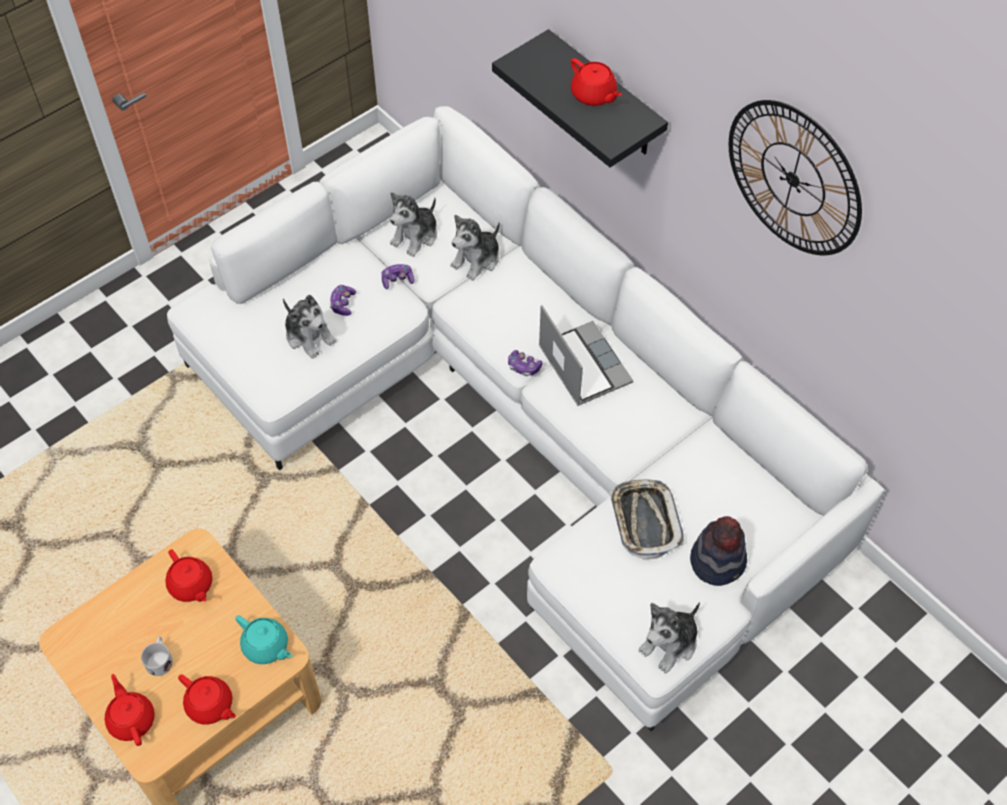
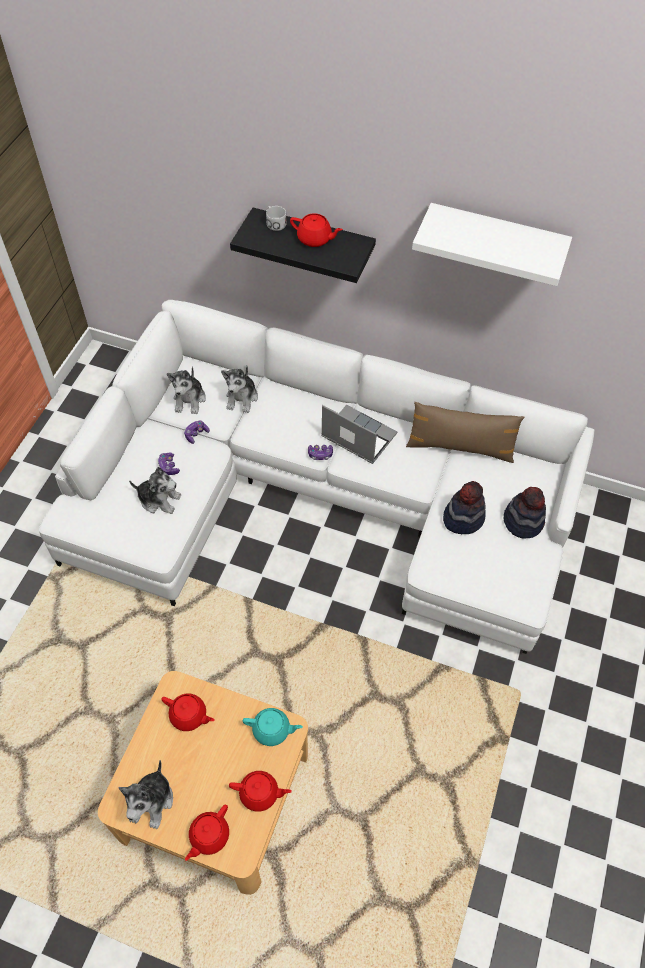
camera: 30 degrees left, 0 degrees up
(132, 719) = (209, 836): red teapot -> red teapot turned 90 degrees counterclockwise
(160, 659) = (201, 780): white mug -> white mug (274, 223)
(645, 521) = (463, 518): tray -> hat
(670, 643) = (529, 588): plush toy -> plush toy (152, 801)
(701, 435) = (460, 447): none -> brown pillow
(793, 179) = (496, 239): wall clock -> white shelf

